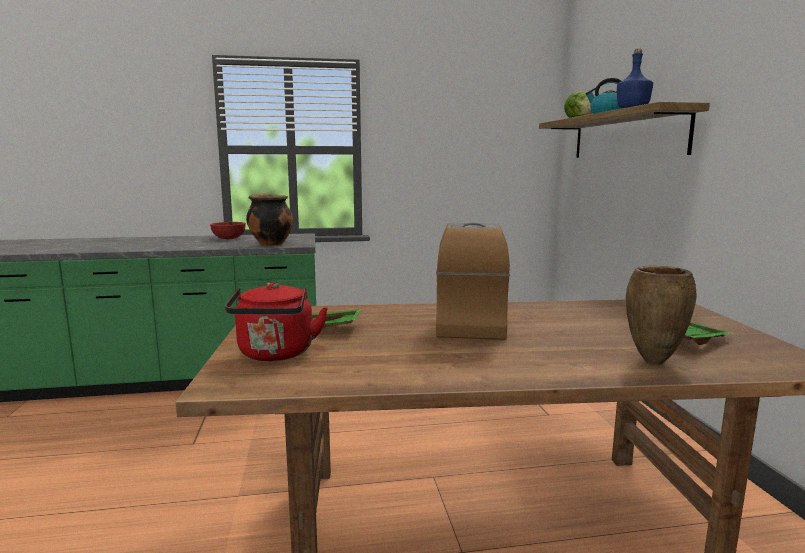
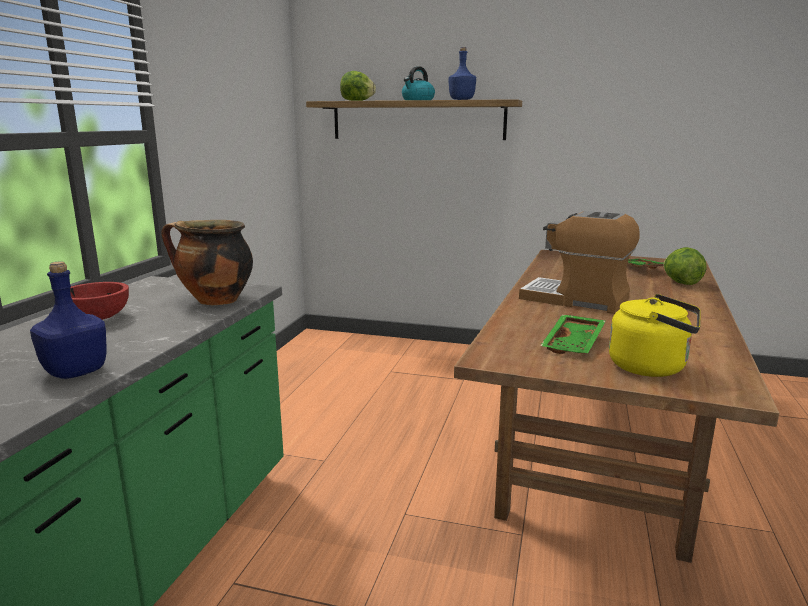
camera: 65 degrees left, 5 degrees up
(152, 247) = (76, 372): none -> blue bottle
(276, 354) = (652, 367): red kettle -> yellow kettle
(651, 362) = (681, 283): brown vase -> lettuce

